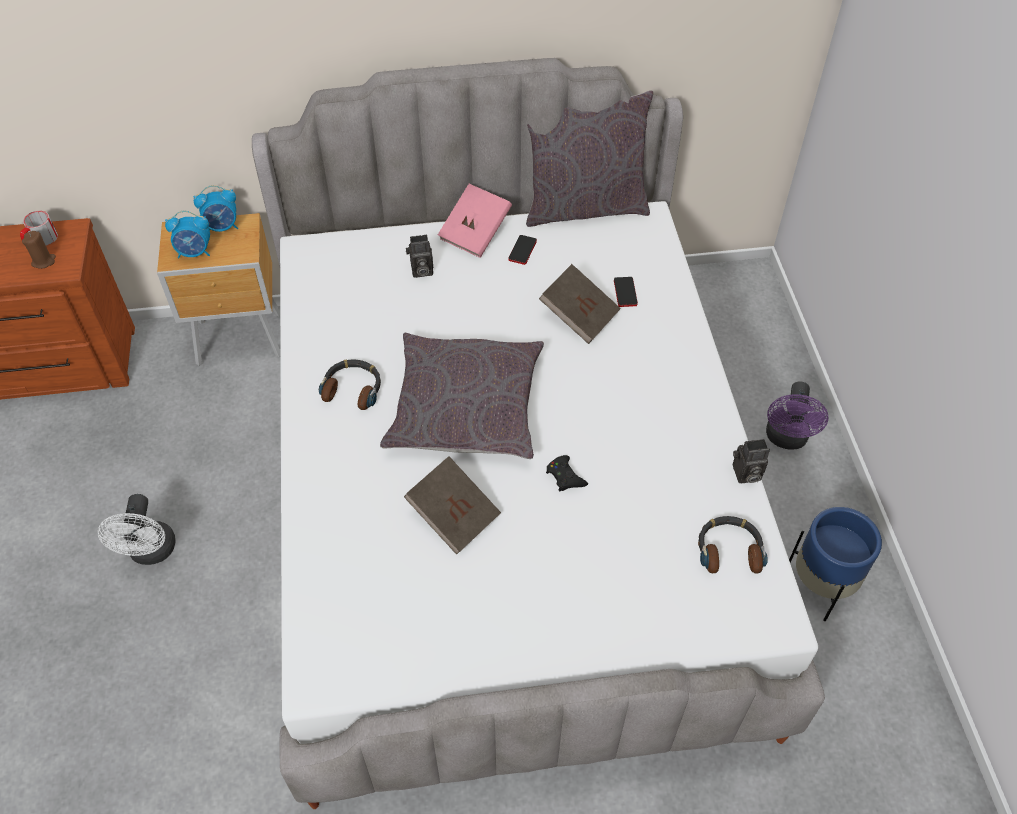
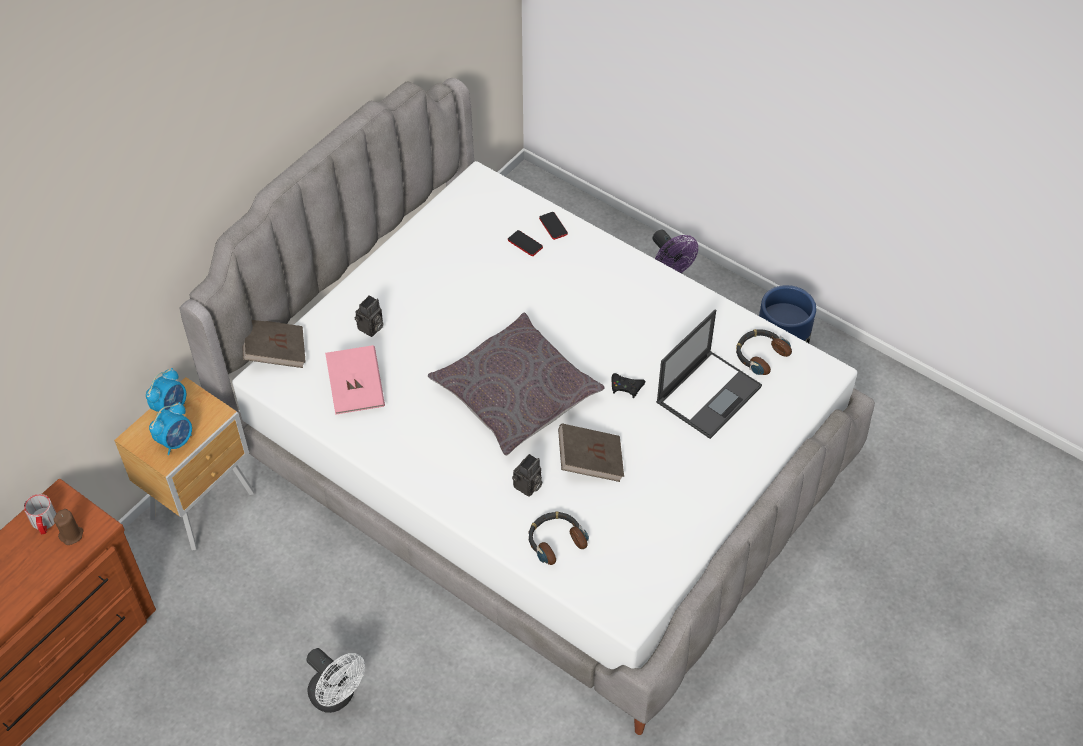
camera: 45 degrees left, 0 degrees up
(353, 388) = (428, 439): headphones -> headphones (555, 540)
(475, 233) = (375, 275): pink book -> pink book (356, 390)
(522, 250) = (423, 263): phone -> phone (553, 226)
(579, 315) = (514, 280): brown book -> brown book (275, 352)
(584, 207) = (427, 202): grey pillow -> none
(634, 544) = (709, 393): none -> laptop
(745, 474) = (722, 305): camera -> camera (528, 487)

